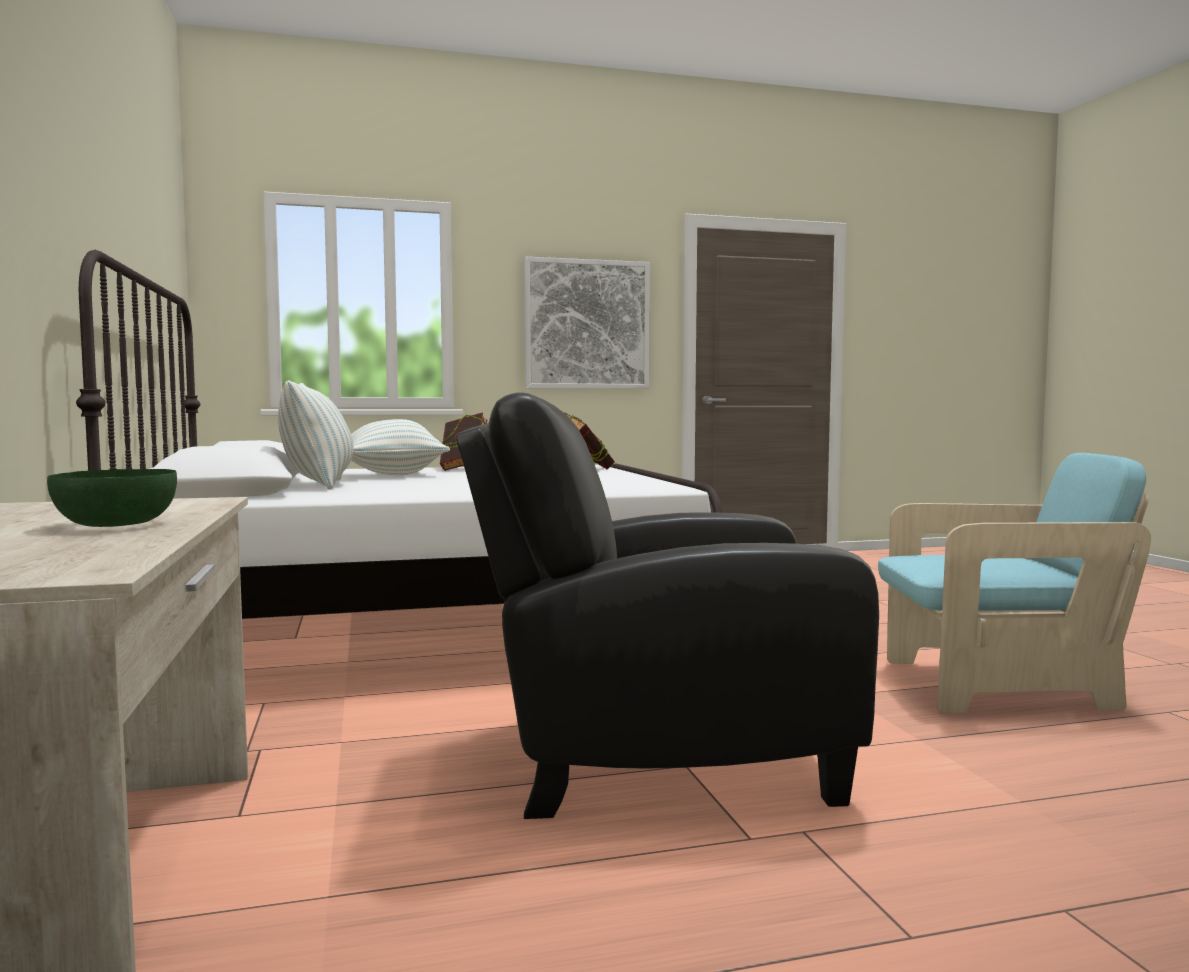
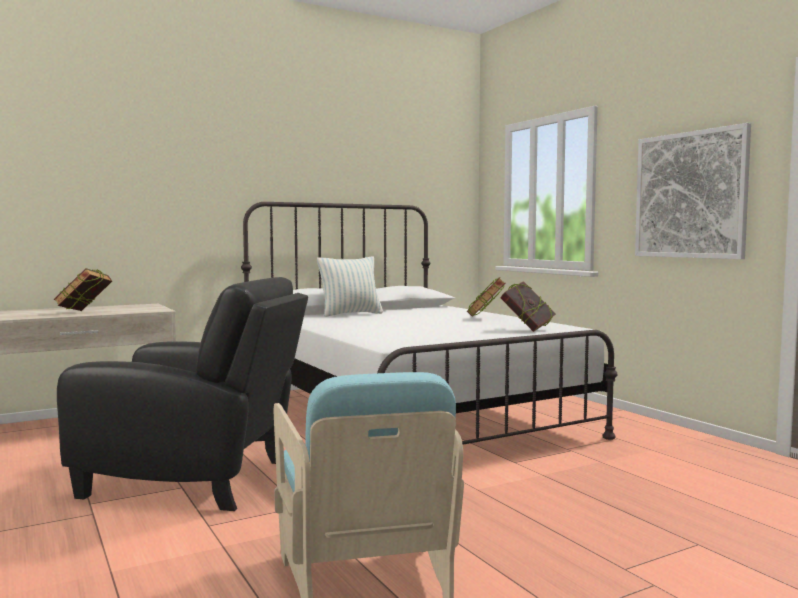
camera: 75 degrees right, 0 degrees up
(117, 524) = (84, 312): green bowl -> book
(391, 475) = (425, 314): pillow -> none
(653, 757) = (194, 480): black armchair -> black armchair turned 120 degrees clockwise

